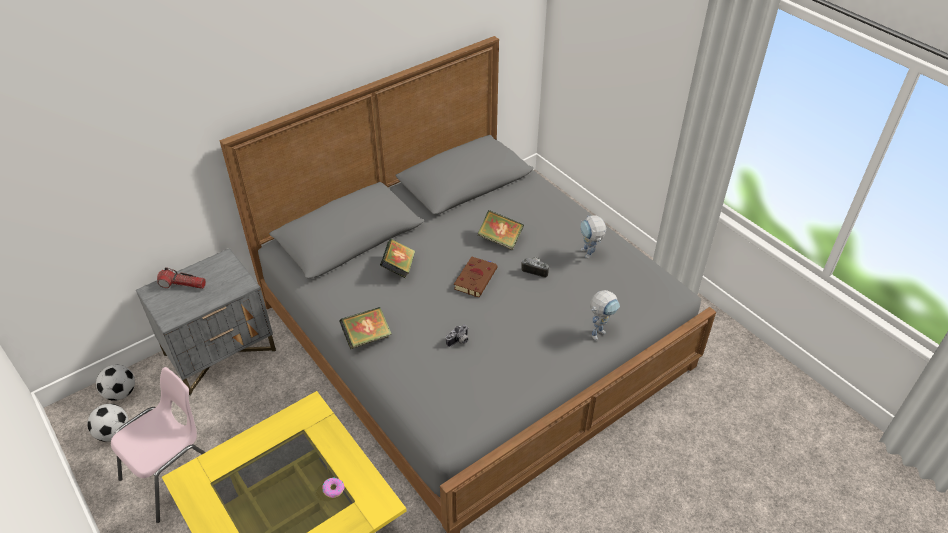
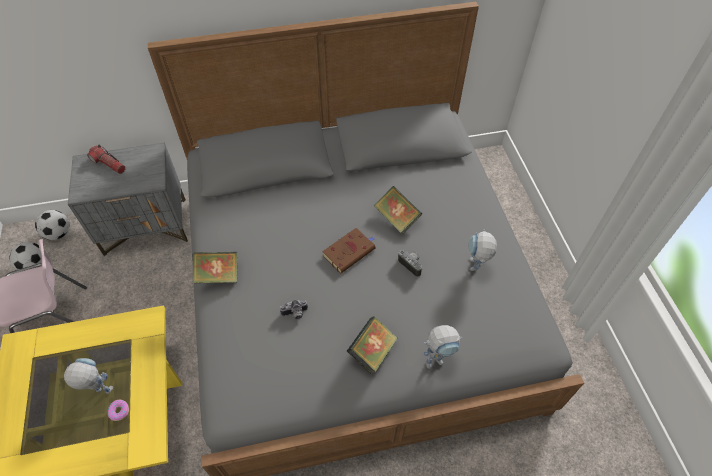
camera: 25 degrees right, 10 degrees up
(300, 481) = (99, 390): none -> toy robot
(399, 268) = (287, 214): book -> book (372, 351)

